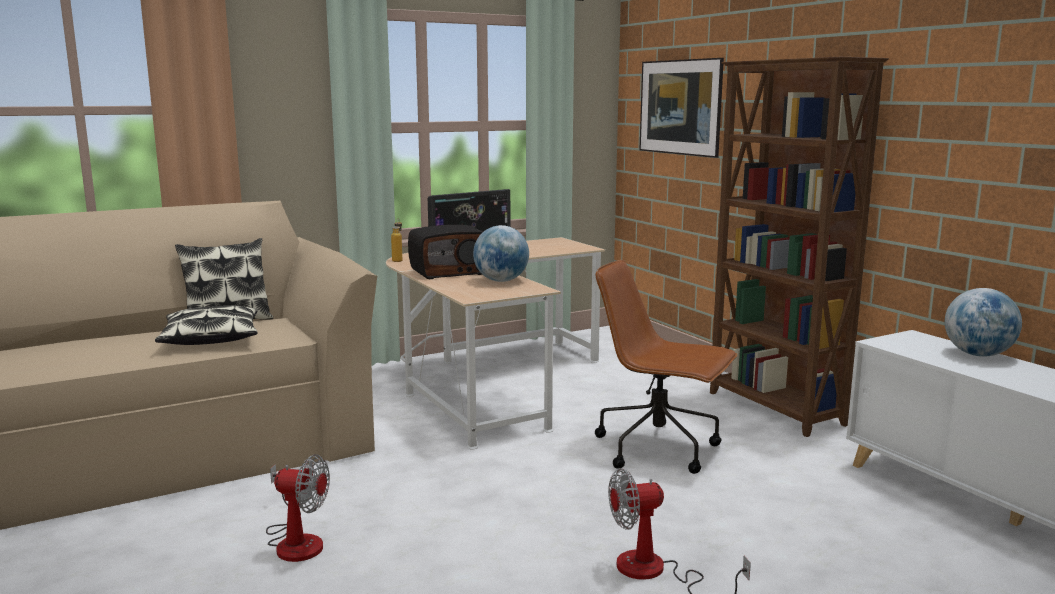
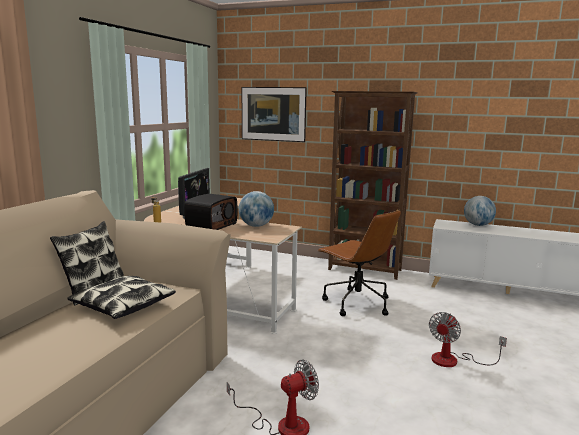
camera: 40 degrees left, 0 degrees up
(659, 449) = (356, 303): brown office chair -> brown office chair turned 120 degrees counterclockwise

